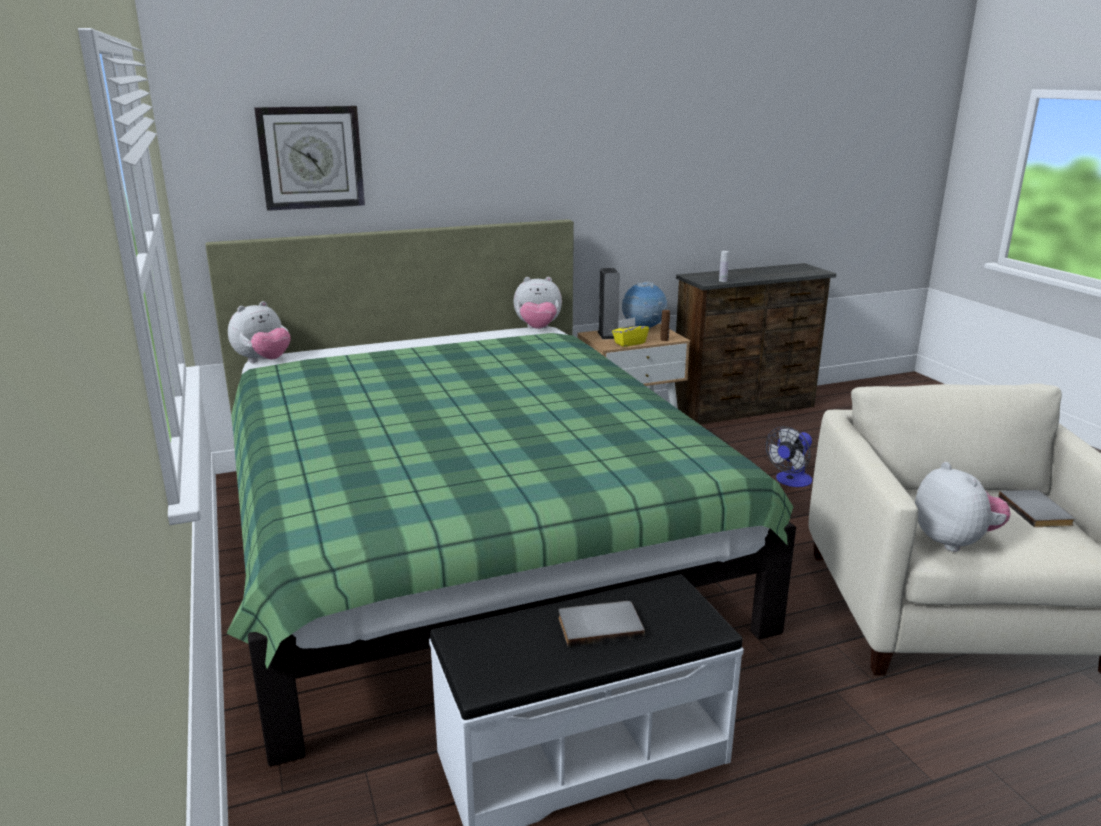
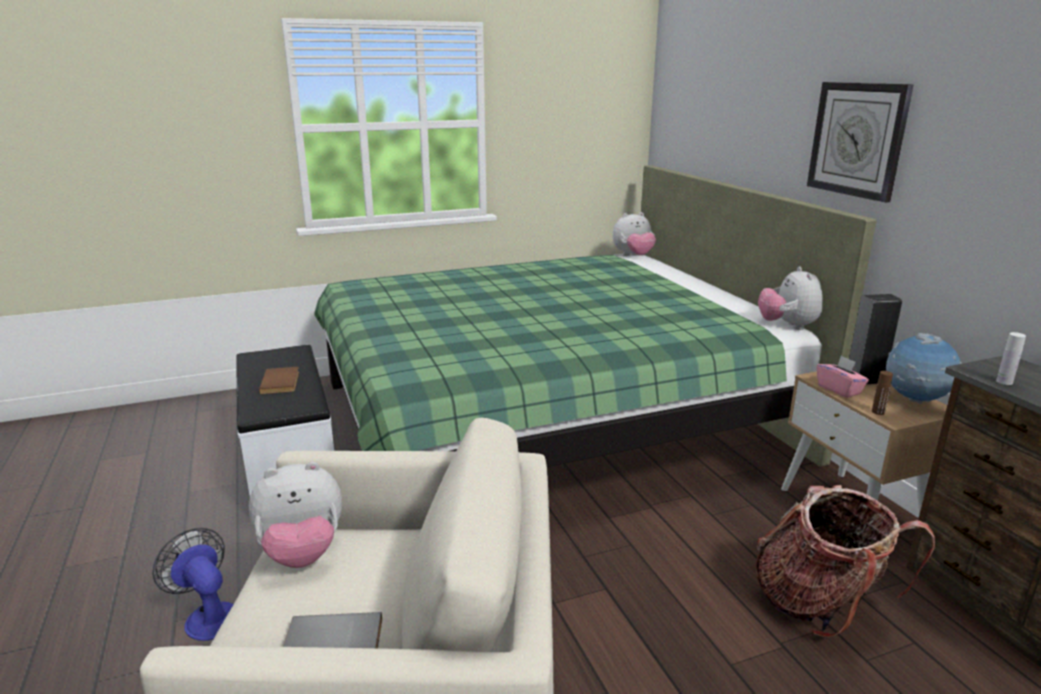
camera: 90 degrees right, 0 degrees up
(263, 361) = (633, 256): plush toy -> plush toy turned 60 degrees counterclockwise
(311, 157) = (709, 111): wall clock -> wall clock (857, 139)
(599, 625) = (282, 382): grey book -> brown book
(629, 343) = (839, 390): yellow tissue box -> pink tissue box
(742, 454) = (820, 604): none -> backpack
(790, 481) = (745, 642): fan -> fan (207, 616)

